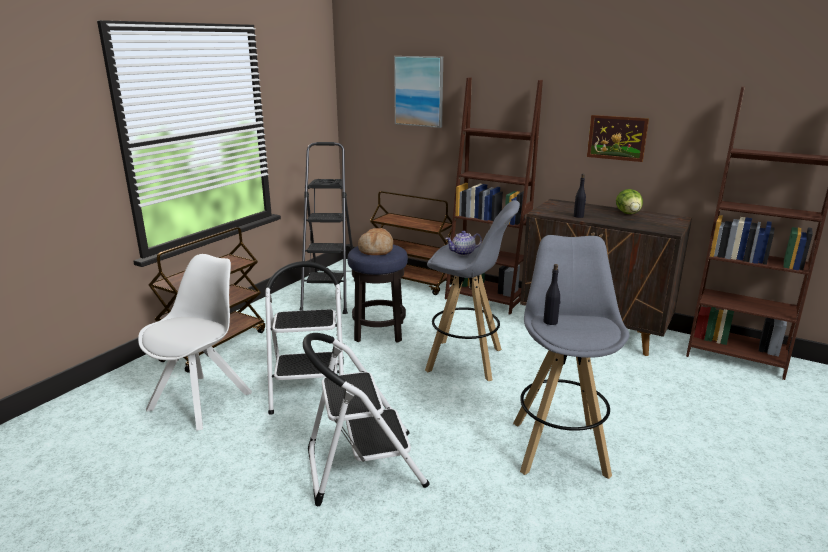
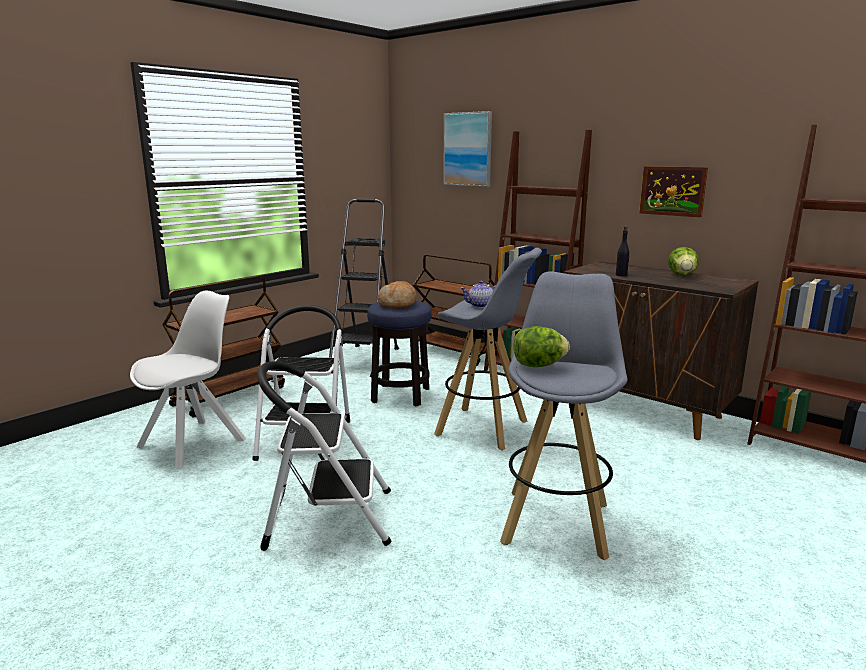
camera: 10 degrees right, 5 degrees down
(550, 322) = (538, 365): black bottle -> lettuce

